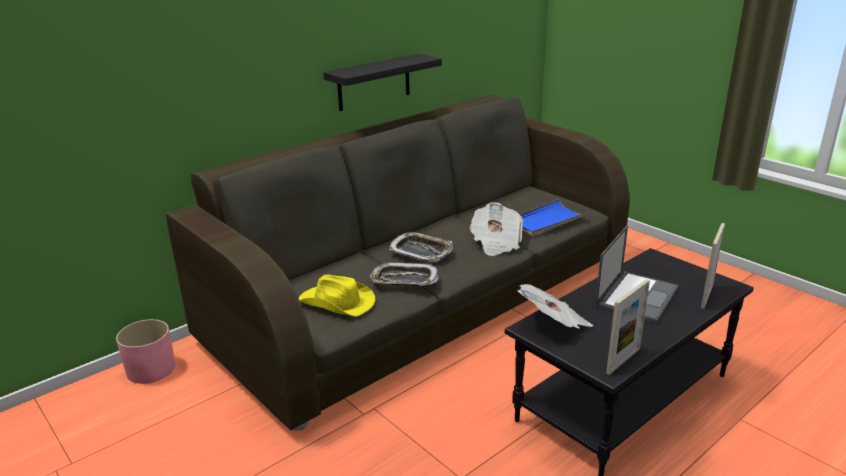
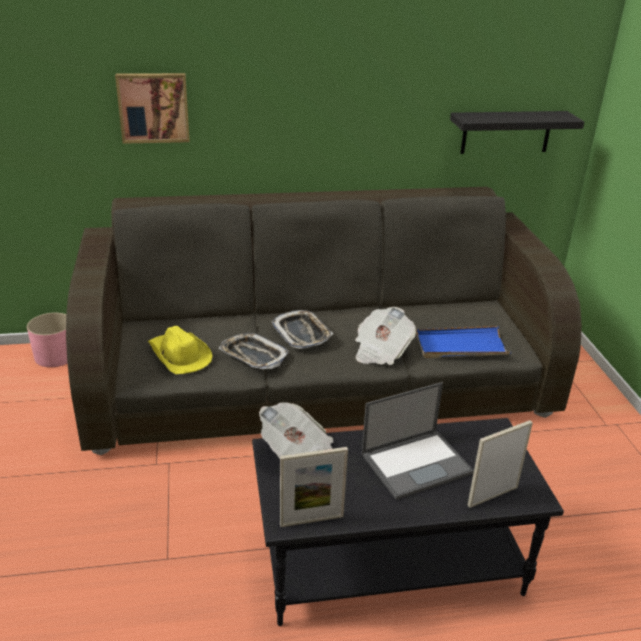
camera: 30 degrees right, 5 degrees up
(218, 68) = (153, 107): none -> picture
(374, 82) = (332, 147): black shelf -> black shelf (506, 132)

